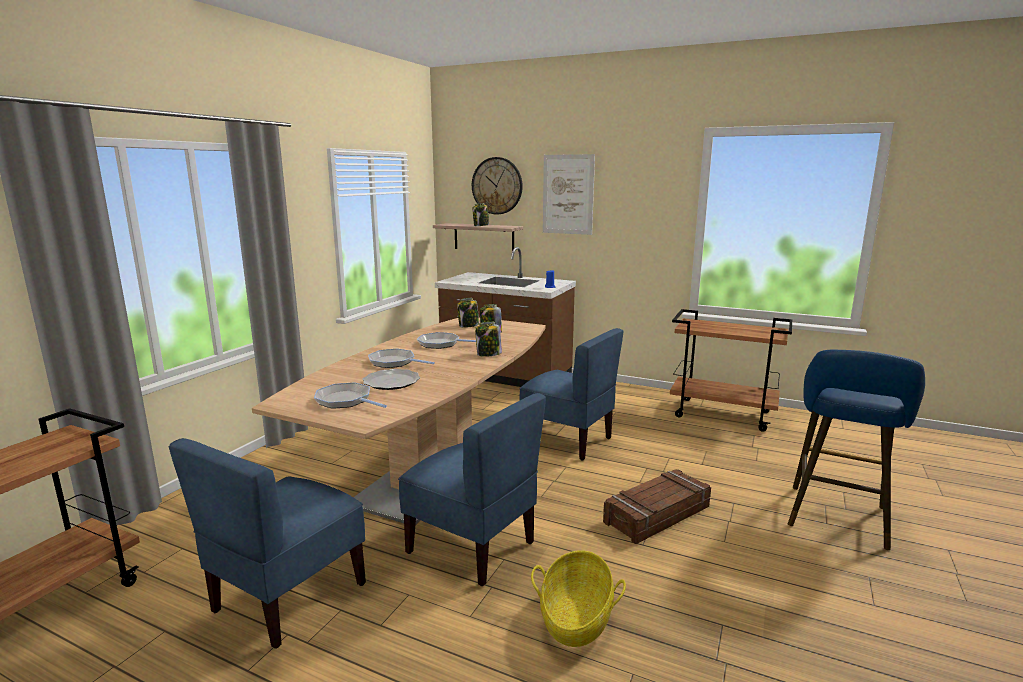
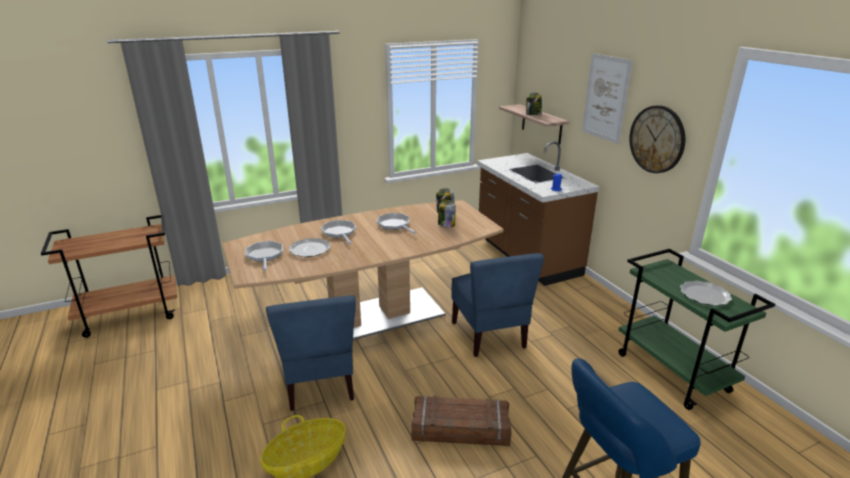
camera: 40 degrees right, 10 degrees up
(288, 597) = (210, 361): blue chair -> none
(488, 354) = (405, 246): jar -> none
(497, 186) = (555, 77): wall clock -> wall clock (657, 139)
(723, 414) = (673, 373): brown cart -> green cart
(743, 329) = (704, 295): none -> plate

